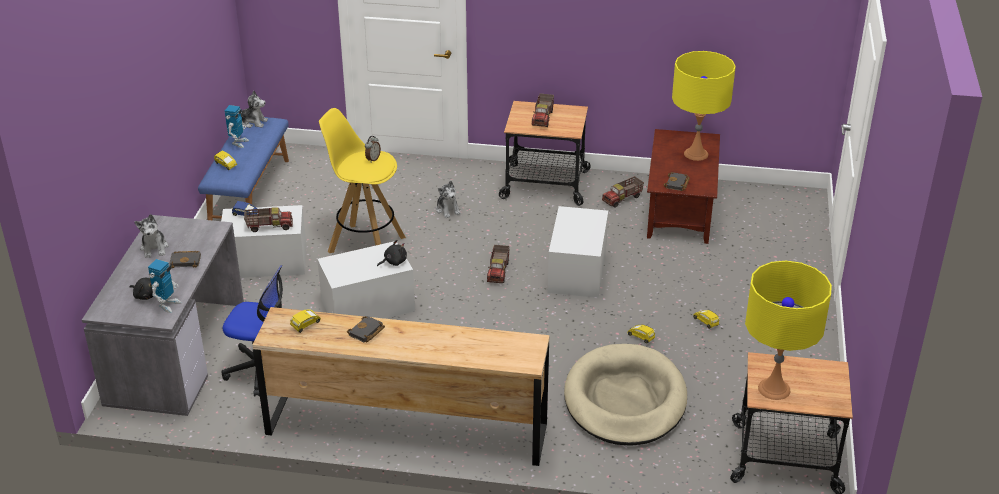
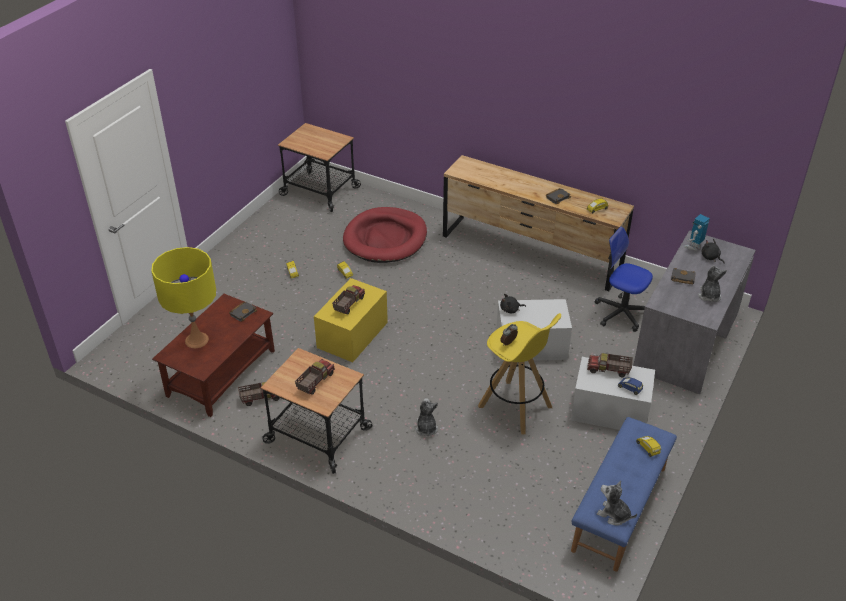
camera: 160 degrees left, 5 degrees up
(238, 143) = (633, 481): toy robot -> none
(498, 271) = (414, 350): toy truck -> toy truck (348, 304)
(577, 271) = (352, 335): white storage box -> yellow storage box
(625, 400) = (385, 238): beige dog bed -> red dog bed
(774, 389) = (331, 141): yellow table lamp -> none

